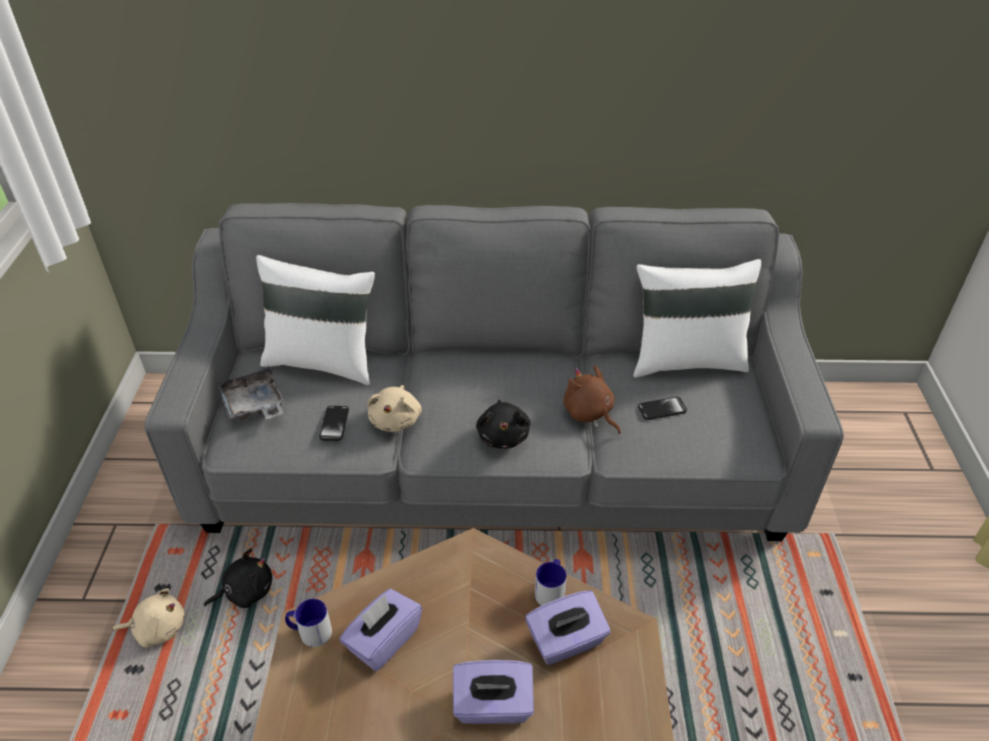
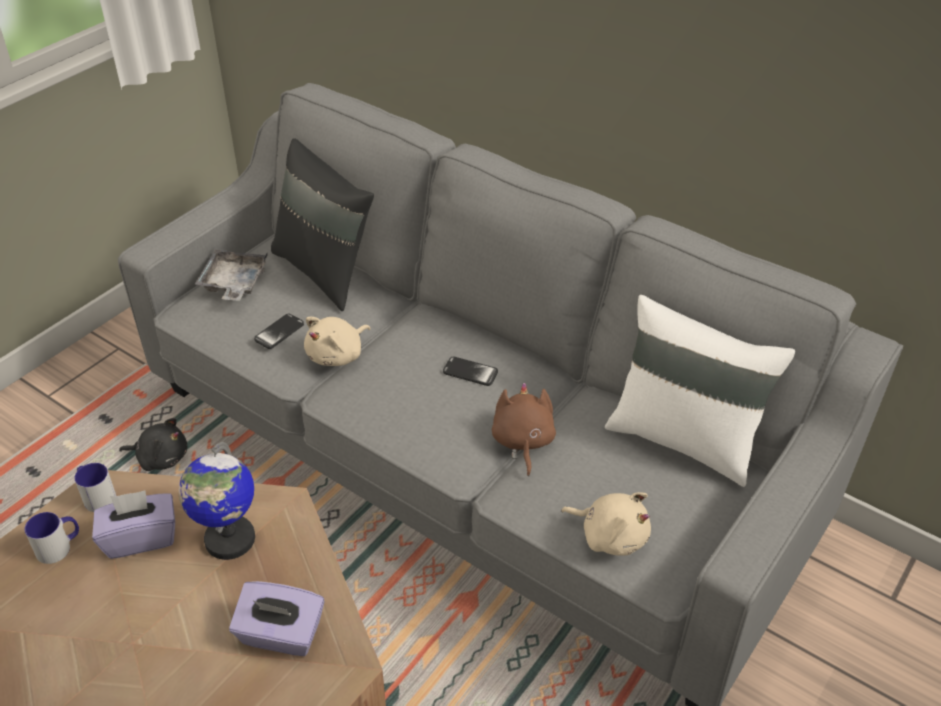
camera: 35 degrees right, 0 degrees up
(158, 628) = (76, 449): beige plush toy -> beige plush toy (610, 535)
(323, 361) = (325, 272): white pillow -> black pillow
(455, 599) = (229, 539): none -> globe
(493, 706) = (166, 647): purple tissue box -> none
(503, 435) = (415, 418): black plush toy -> none
(551, 590) = (314, 583): mug -> mug (59, 547)
(662, 409) = (600, 475): phone -> phone (470, 372)

